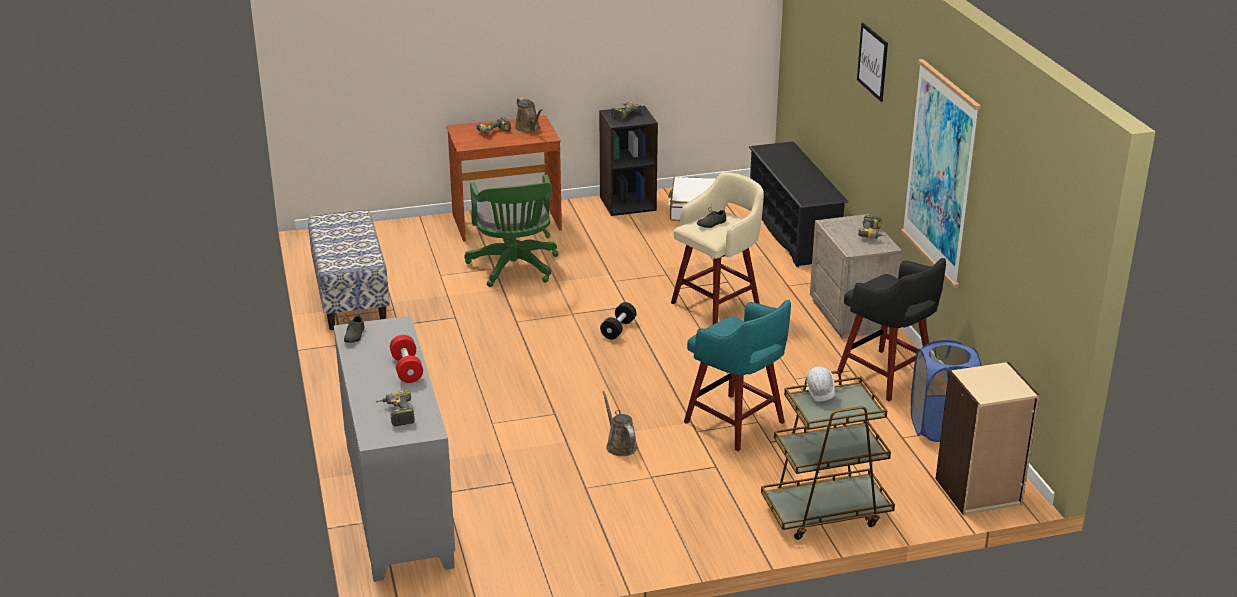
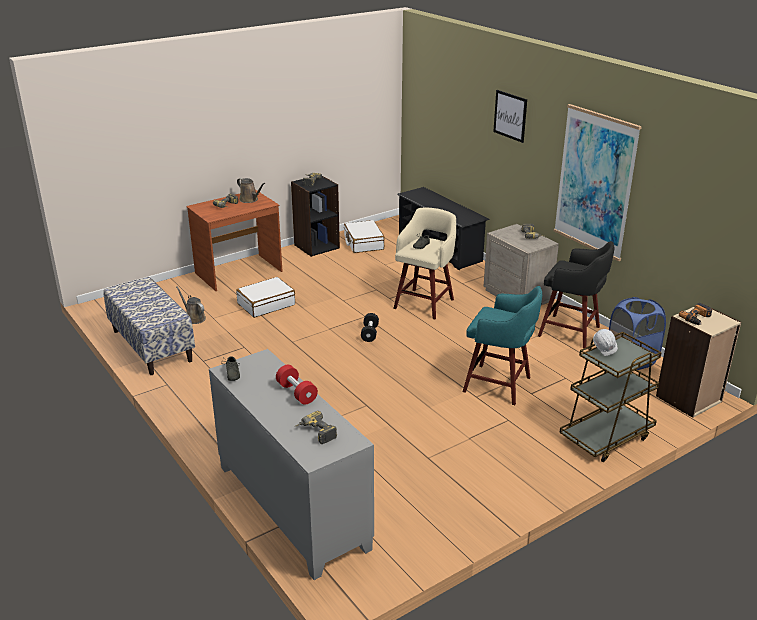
camera: 20 degrees left, 0 degrees up
(514, 269) = (266, 304): green office chair -> white suitcase
(620, 445) = (430, 419): brown watering can -> brown watering can (194, 318)
(982, 379) = (697, 318): none -> power drill

